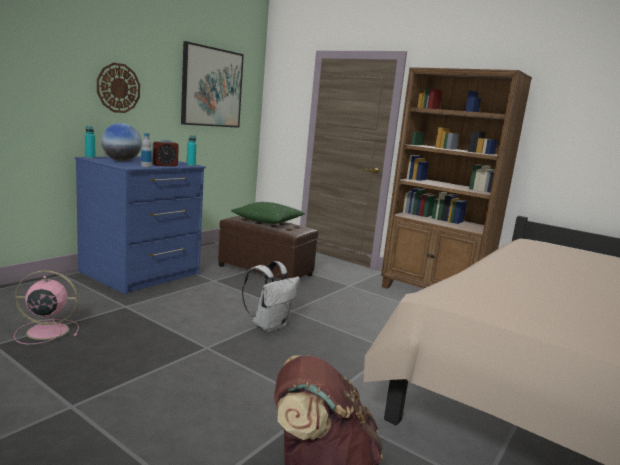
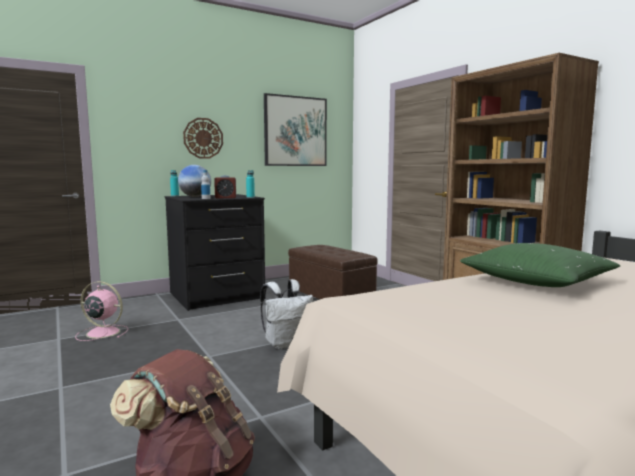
camera: 25 degrees right, 5 degrees down
(141, 273) = (217, 296): blue dresser -> black dresser
(268, 221) = (331, 249): green pillow -> green pillow (537, 282)

